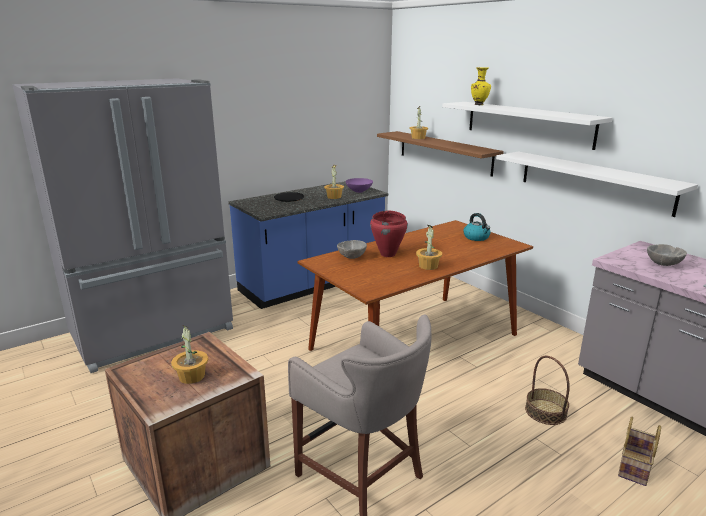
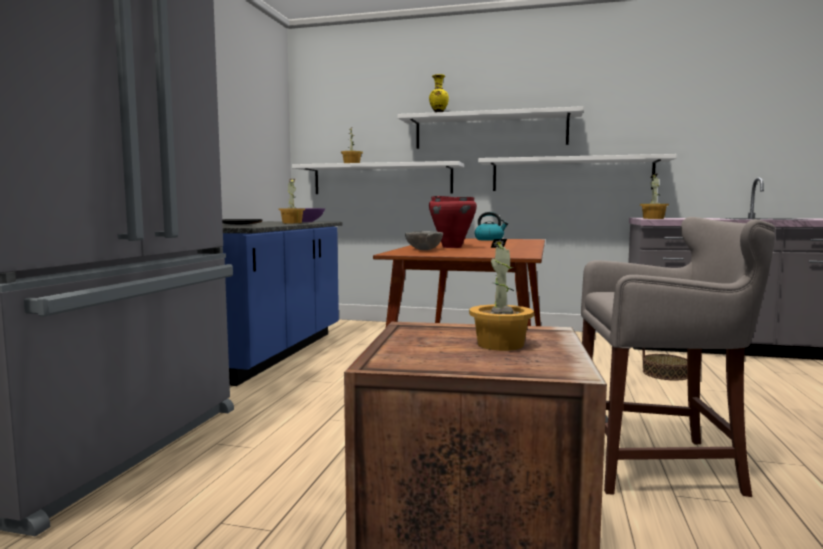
camera: 40 degrees left, 15 degrees down
(428, 266) = (511, 247): potted plant -> potted plant (653, 218)
(444, 152) = (382, 179): brown shelf -> white shelf
(635, 467) = (778, 382): basket -> none
(663, 264) = (682, 218): grey bowl -> none

